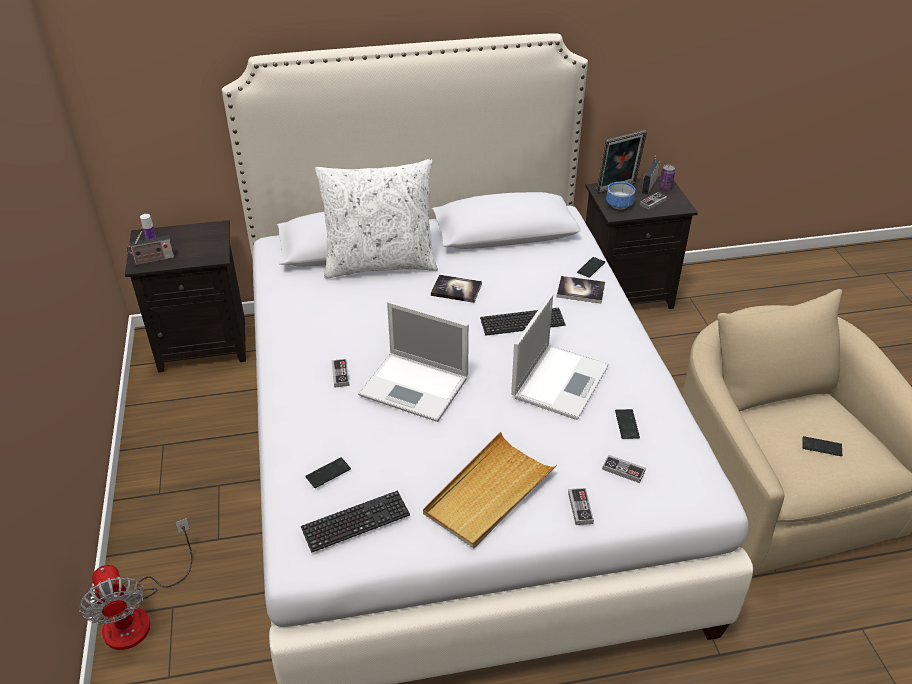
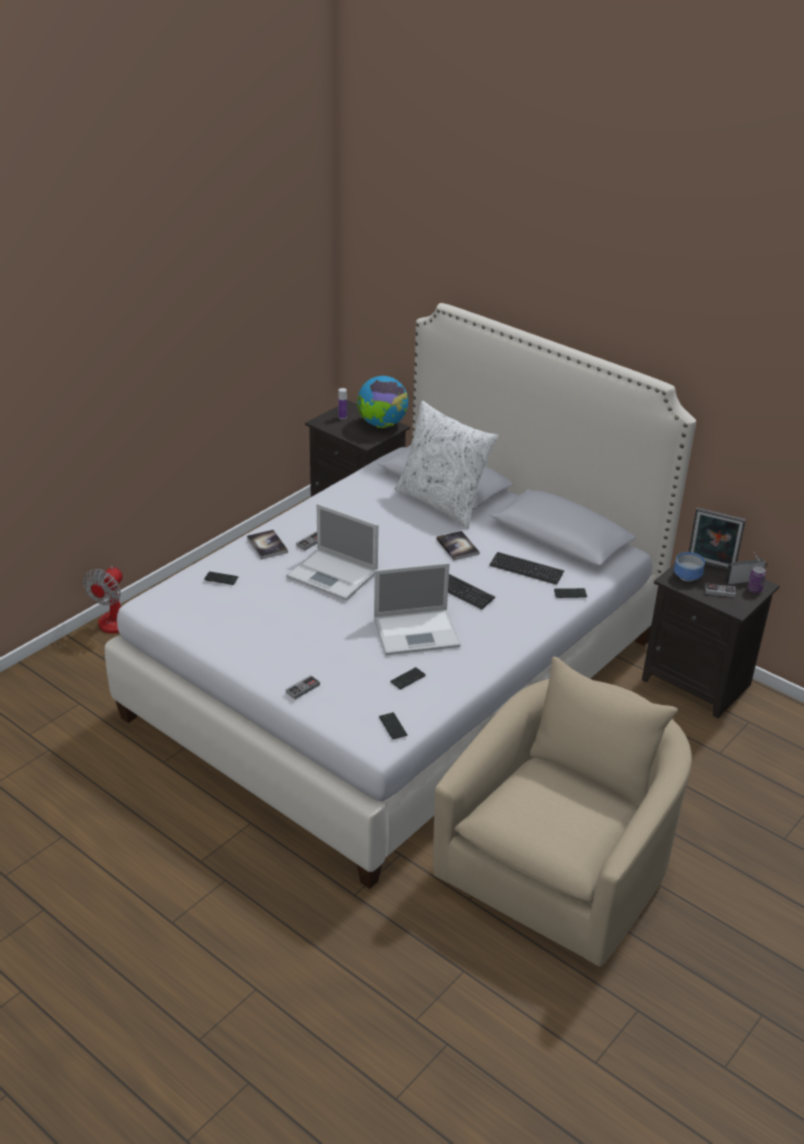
camera: 50 degrees right, 5 degrees down
(152, 260) = (330, 423): radio -> none
(203, 233) = (382, 425): none -> globe
(356, 522) = (194, 607): keyboard -> keyboard (526, 569)
(416, 387) = (334, 575): laptop -> laptop turned 45 degrees counterclockwise
(488, 493) = (274, 646): beige tray -> none
(580, 291) = (533, 600): book -> book (267, 545)
(623, 470) = (359, 694): game controller -> none
(821, 447) = (546, 813): phone -> phone (392, 726)

